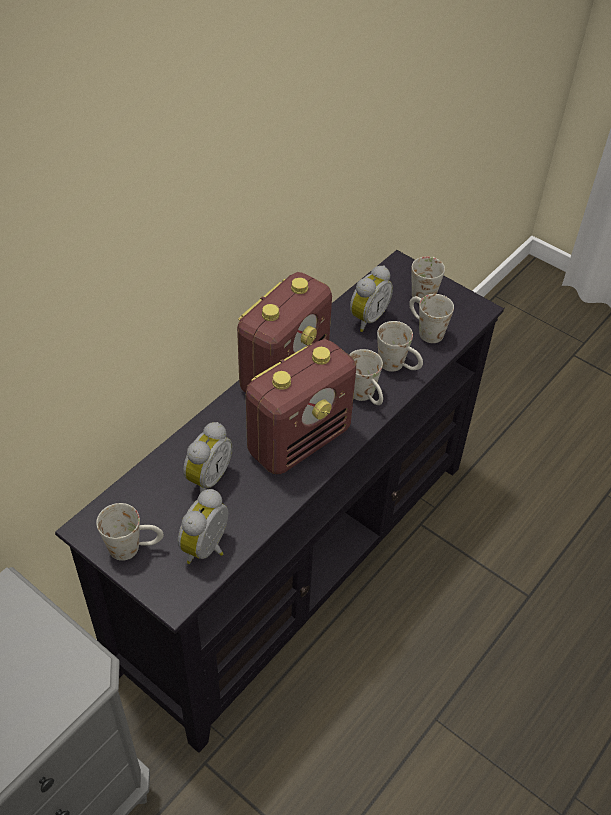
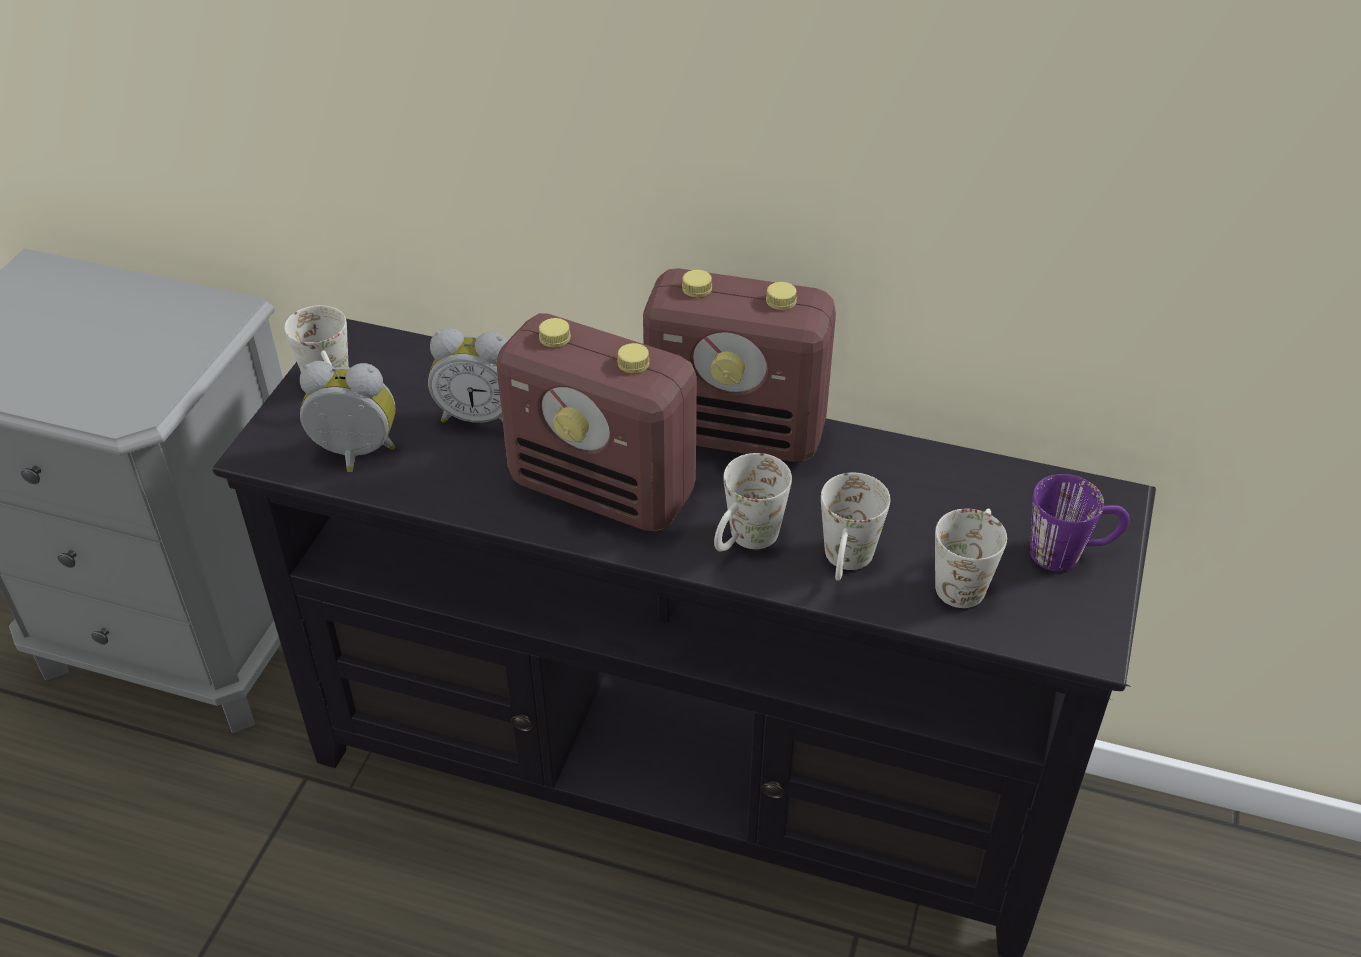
camera: 70 degrees right, 5 degrees down
(366, 318) = (935, 493): alarm clock -> none
(425, 291) = (1070, 552): white mug -> purple mug

